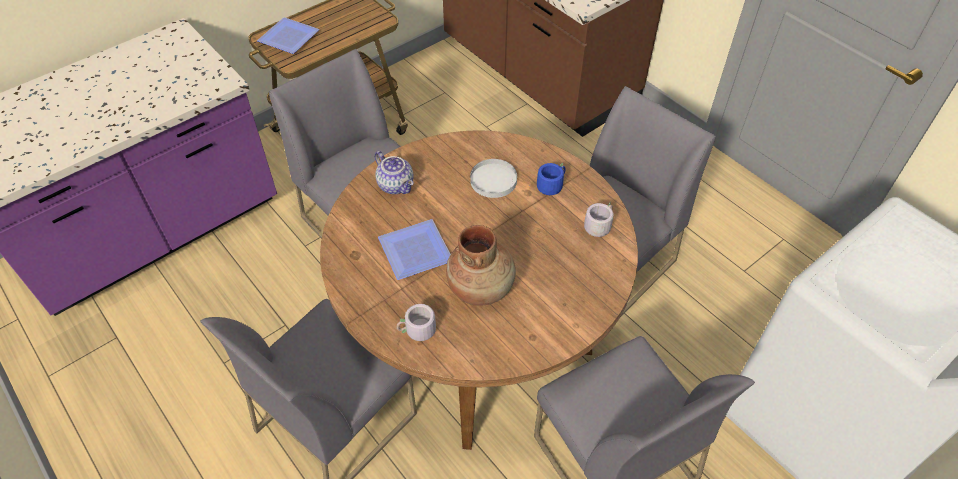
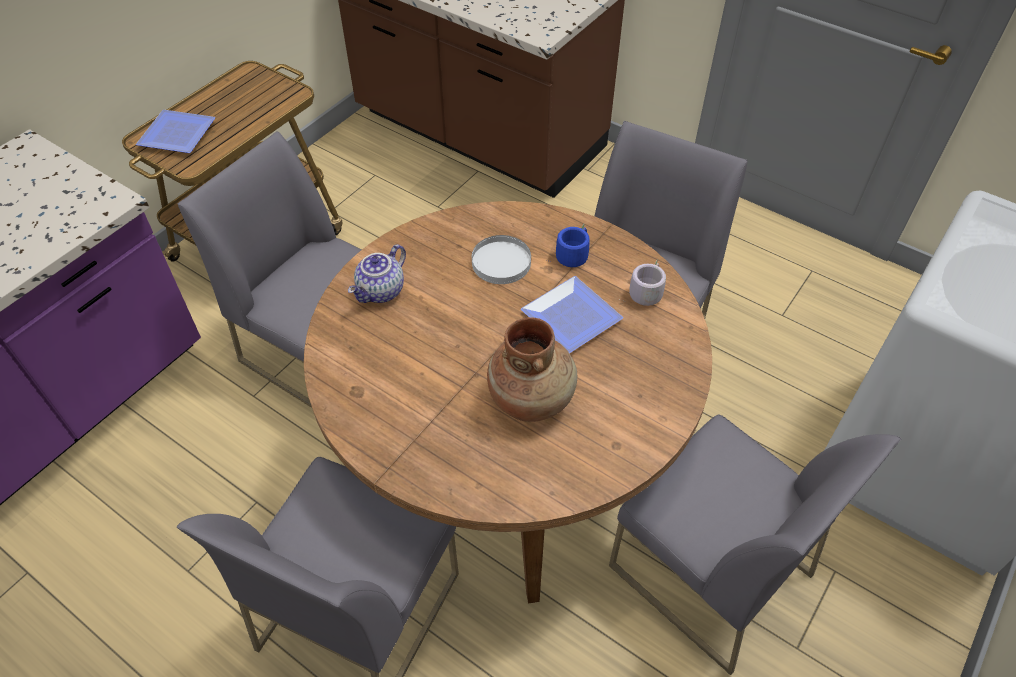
camera: 15 degrees left, 0 degrees up
(396, 185) = (381, 292): teapot -> teapot turned 90 degrees clockwise
(414, 253) = (433, 373): plate -> plate (571, 320)
(417, 332) = (471, 472): grey mug -> none

